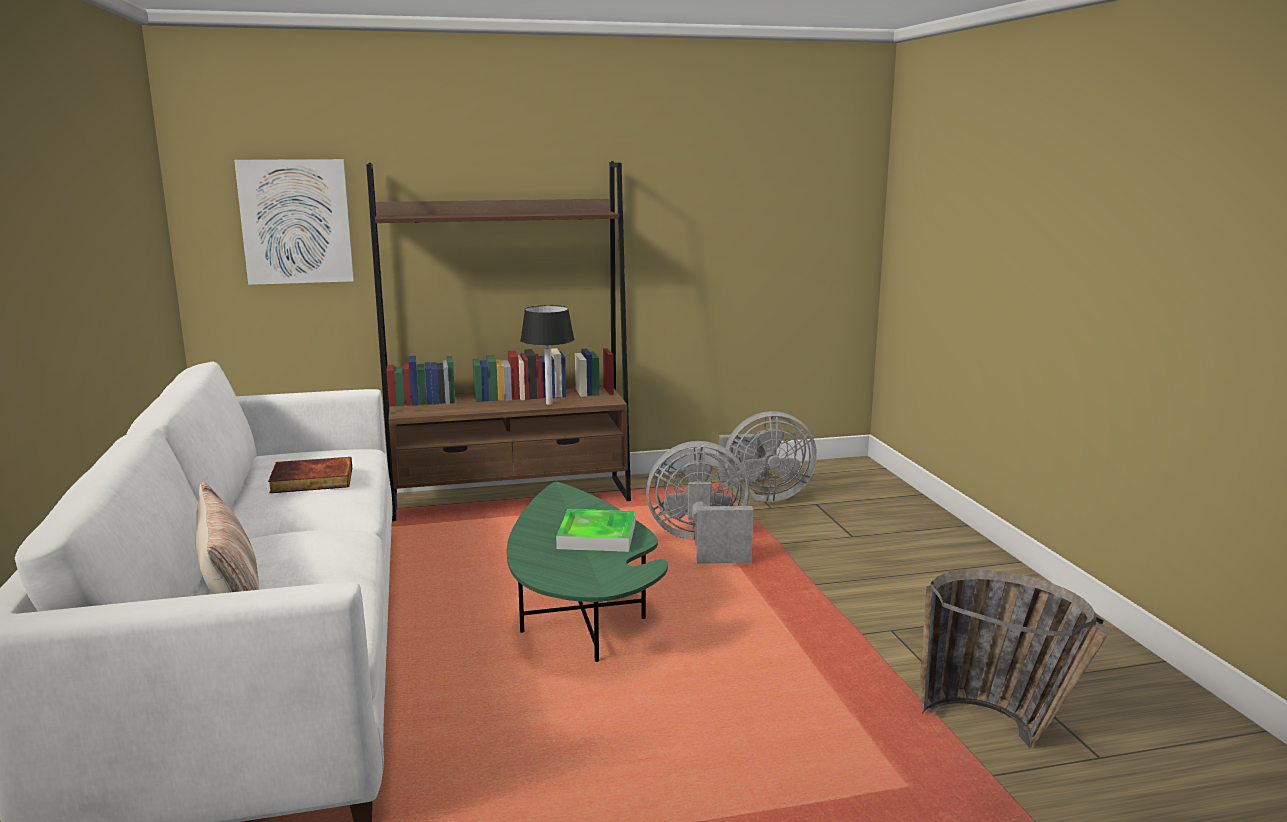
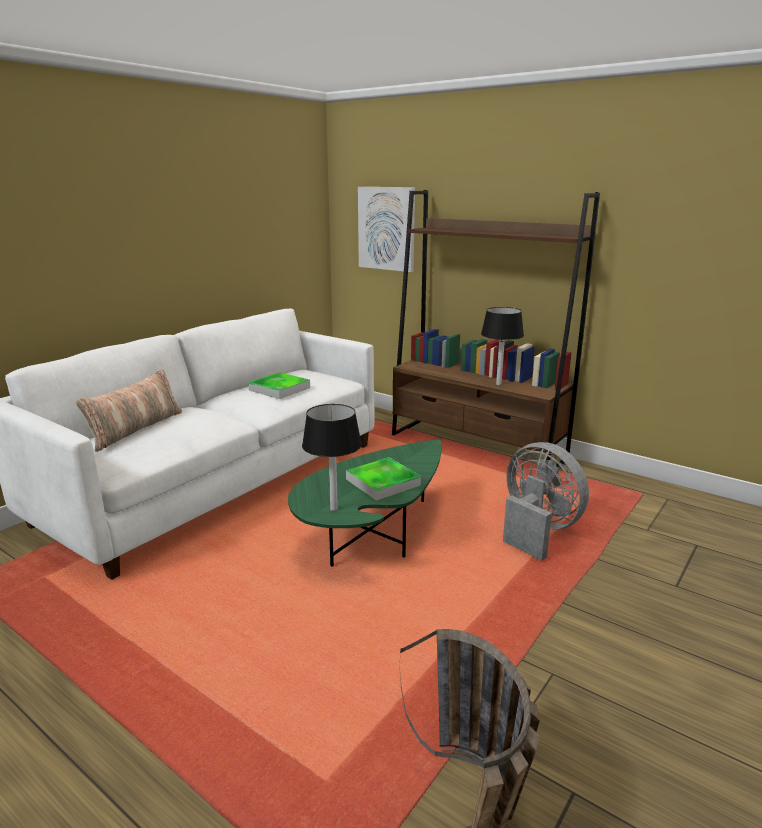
camera: 50 degrees right, 5 degrees up
(311, 480) = (279, 389): book -> tray
(610, 575) = (333, 509): none -> black table lamp
(762, 496) = (658, 518): grey fan -> none

